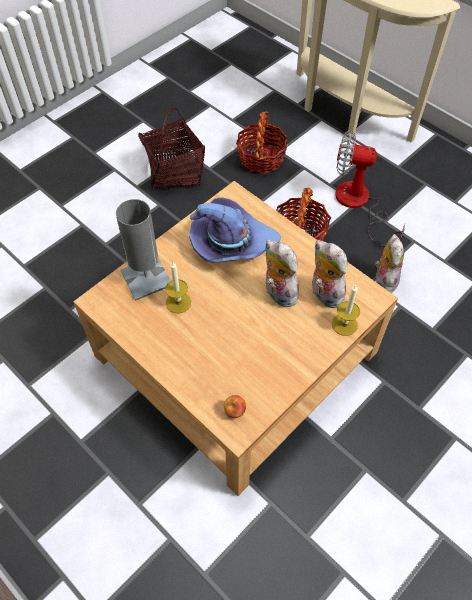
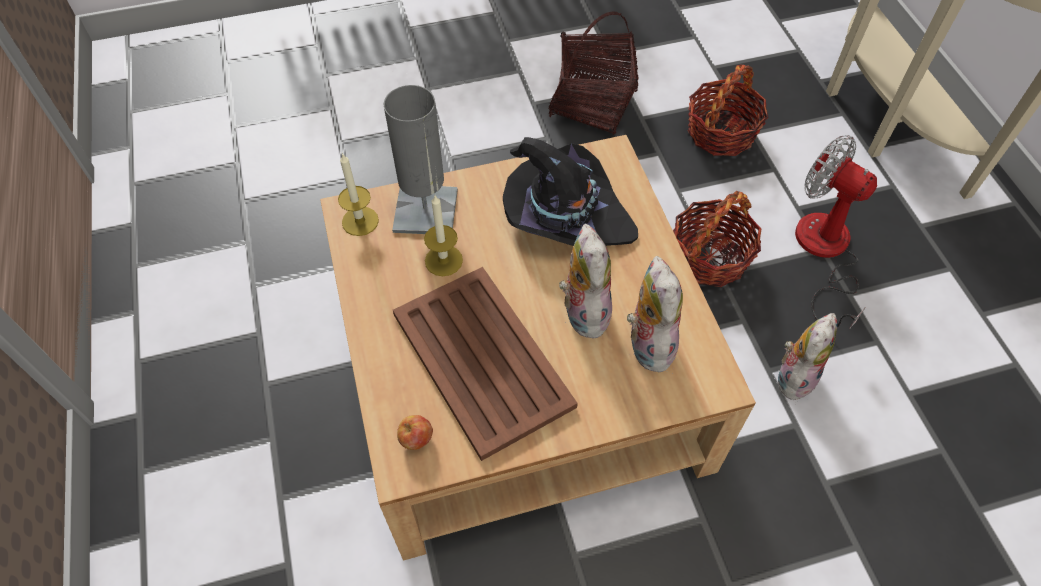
camera: 30 degrees right, 0 degrees up
(231, 243) = (565, 215): purple hat -> black hat
(239, 347) = (481, 358): none -> brown tray
(344, 324) = (648, 400): candle -> candle (360, 221)

